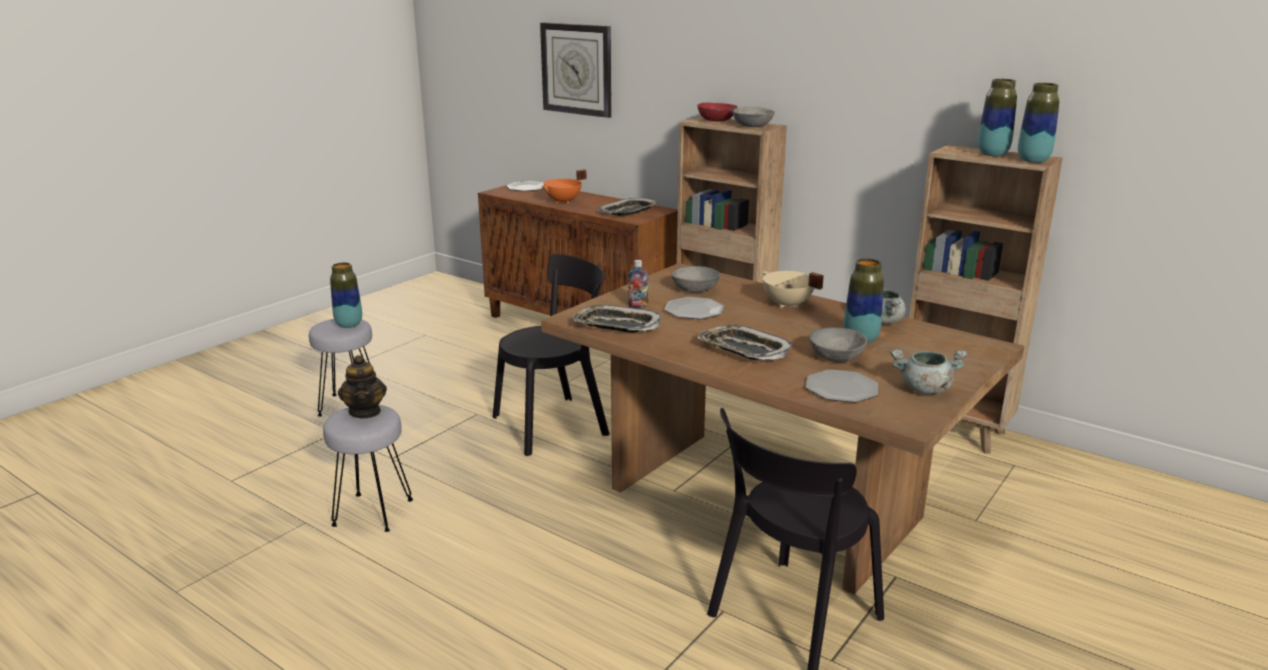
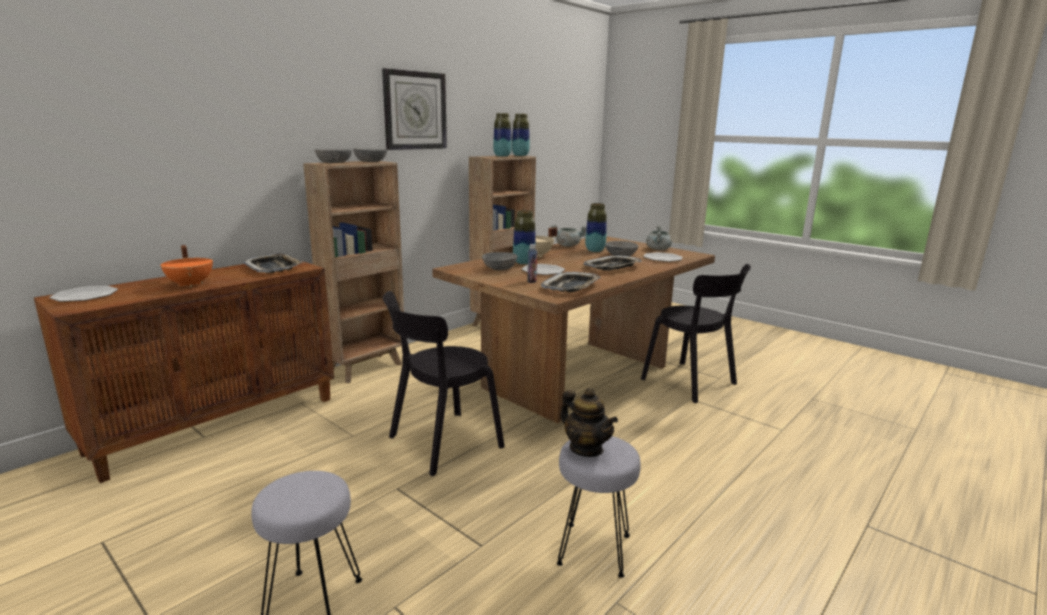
camera: 85 degrees left, 5 degrees down
(349, 325) = (304, 483): vase -> vase (524, 263)
(365, 412) = (586, 449): teapot -> teapot turned 60 degrees clockwise
(555, 424) = (441, 443): black chair -> black chair turned 105 degrees counterclockwise
(577, 69) = (114, 132): wall clock -> wall clock (415, 110)
(716, 120) = (334, 163): red bowl -> grey bowl

